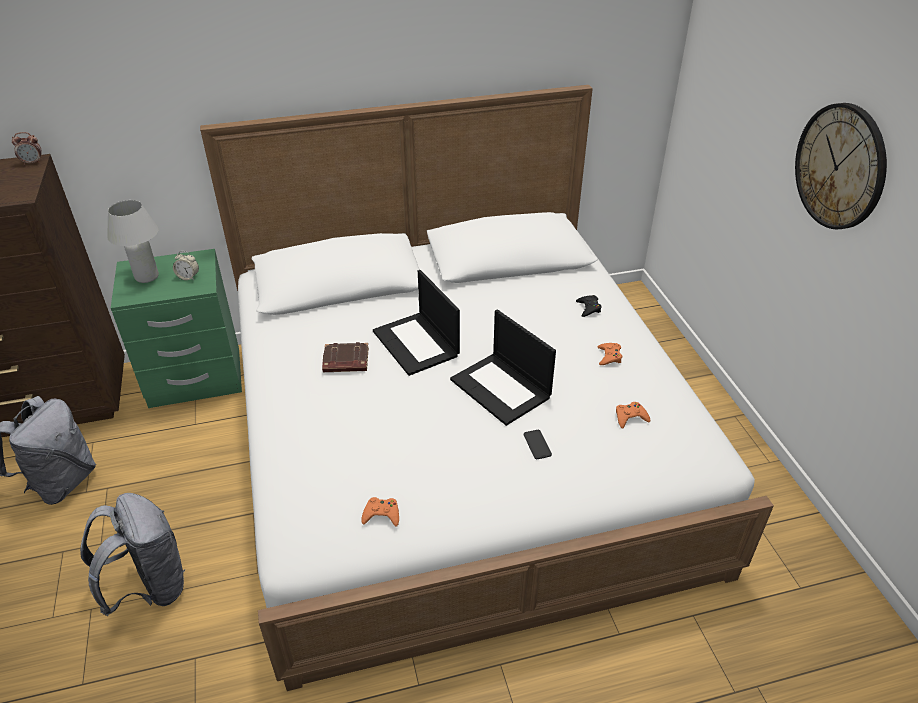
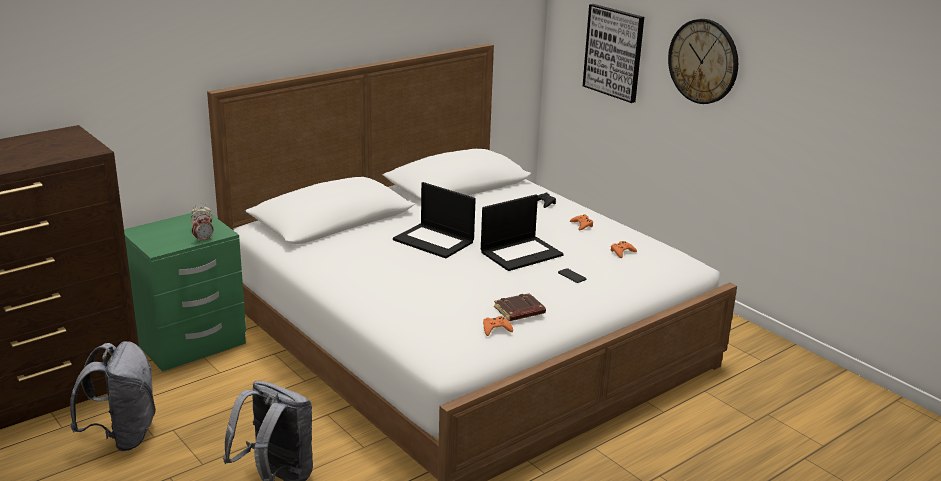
camera: 25 degrees left, 15 degrees down
(33, 163) = (72, 131): alarm clock -> alarm clock (203, 240)
(147, 277) = (162, 234): white table lamp -> none
(345, 362) = (388, 259): brown book -> brown book (519, 311)
(502, 388) = (521, 253): laptop -> laptop turned 60 degrees counterclockwise
(741, 120) = (614, 52): none -> picture

